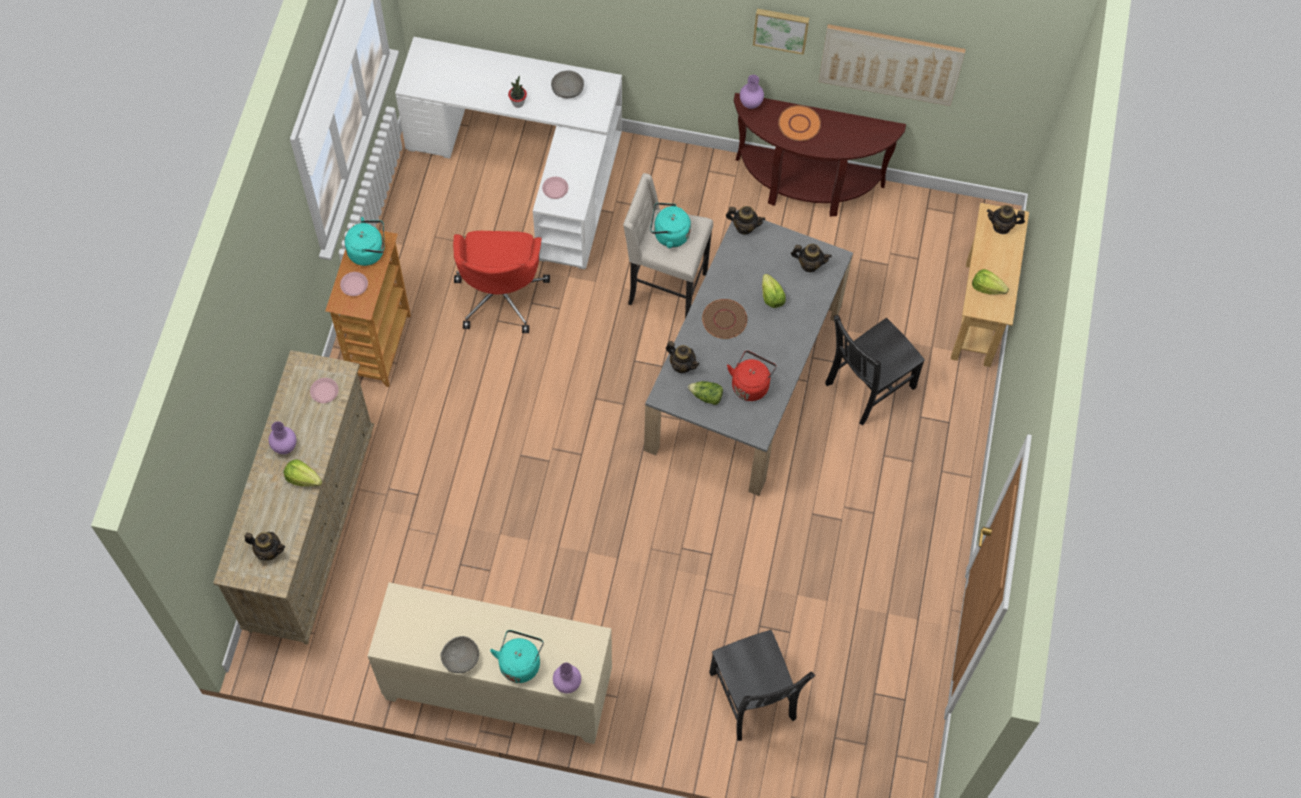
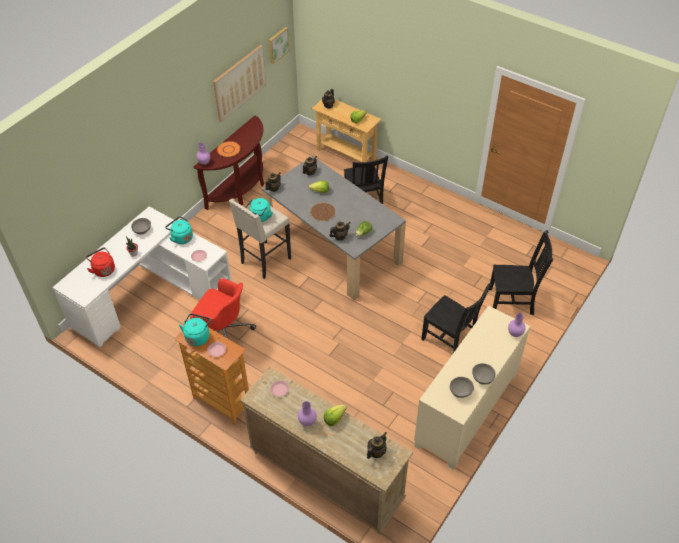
camera: 65 degrees left, 15 degrees down
(424, 635) = (461, 391): none -> grey bowl
(520, 662) = (494, 351): turquoise kettle -> turquoise kettle (181, 237)
(624, 623) = (450, 340): none -> black chair
(750, 384) = (365, 214): red kettle -> red kettle (103, 269)
(781, 29) = (197, 103): picture -> picture (278, 44)

